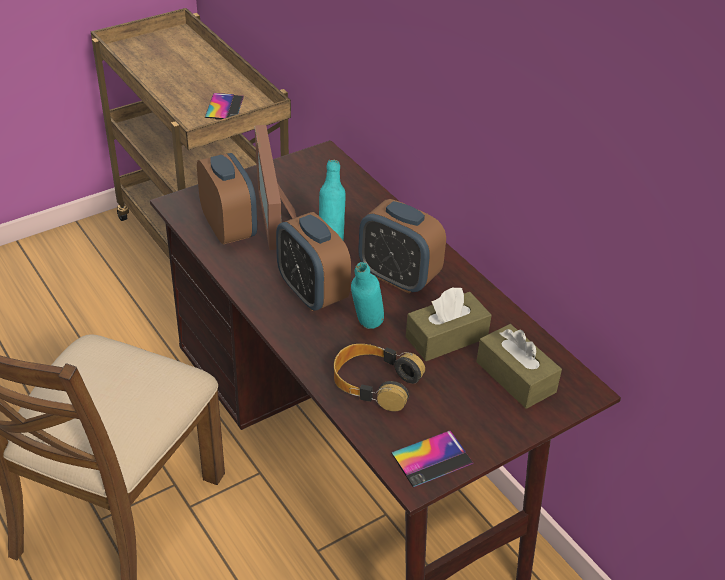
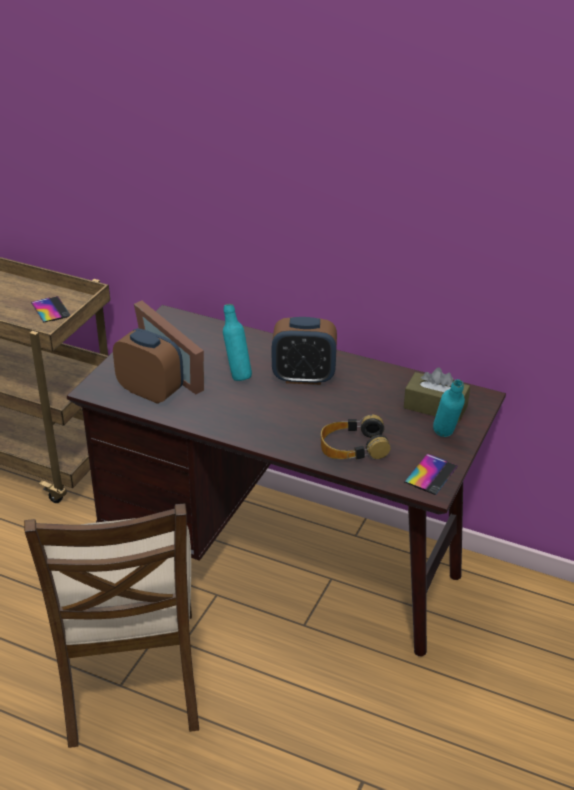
camera: 30 degrees left, 5 degrees down
(312, 293) = (255, 410): alarm clock -> none
(366, 330) = (315, 418): turquoise bottle -> turquoise bottle (446, 438)
(446, 337) = (371, 401): brown tissue box -> none

